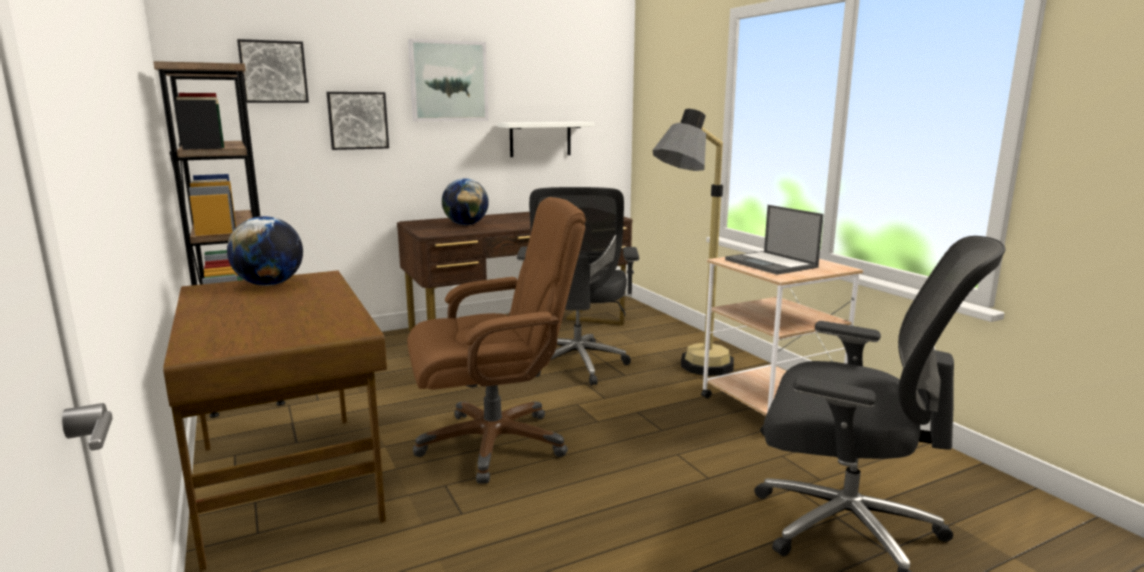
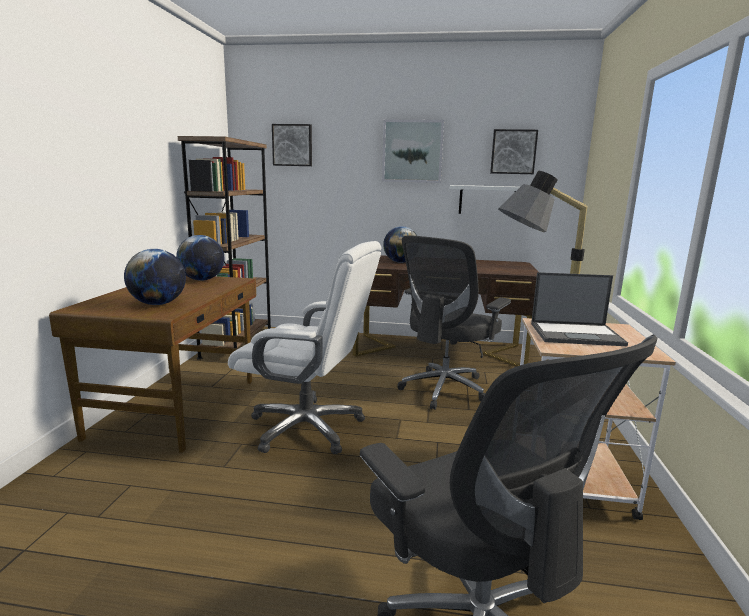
camera: 35 degrees right, 0 degrees up
(304, 322) = (158, 304): none -> globe
(358, 120) = (343, 179): picture -> picture (513, 152)
(495, 443) = (308, 427): brown office chair -> white office chair
(772, 264) = (577, 334): laptop -> laptop turned 90 degrees counterclockwise

